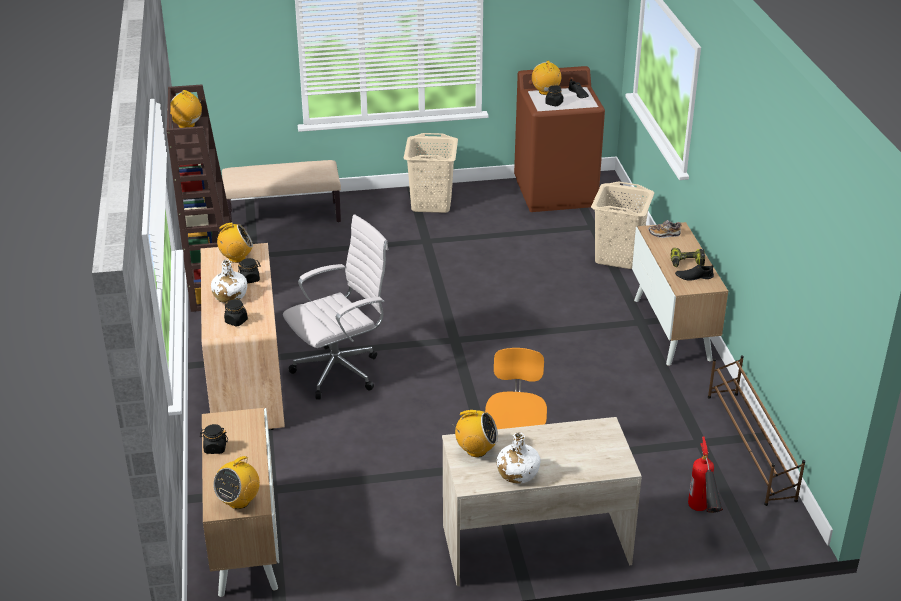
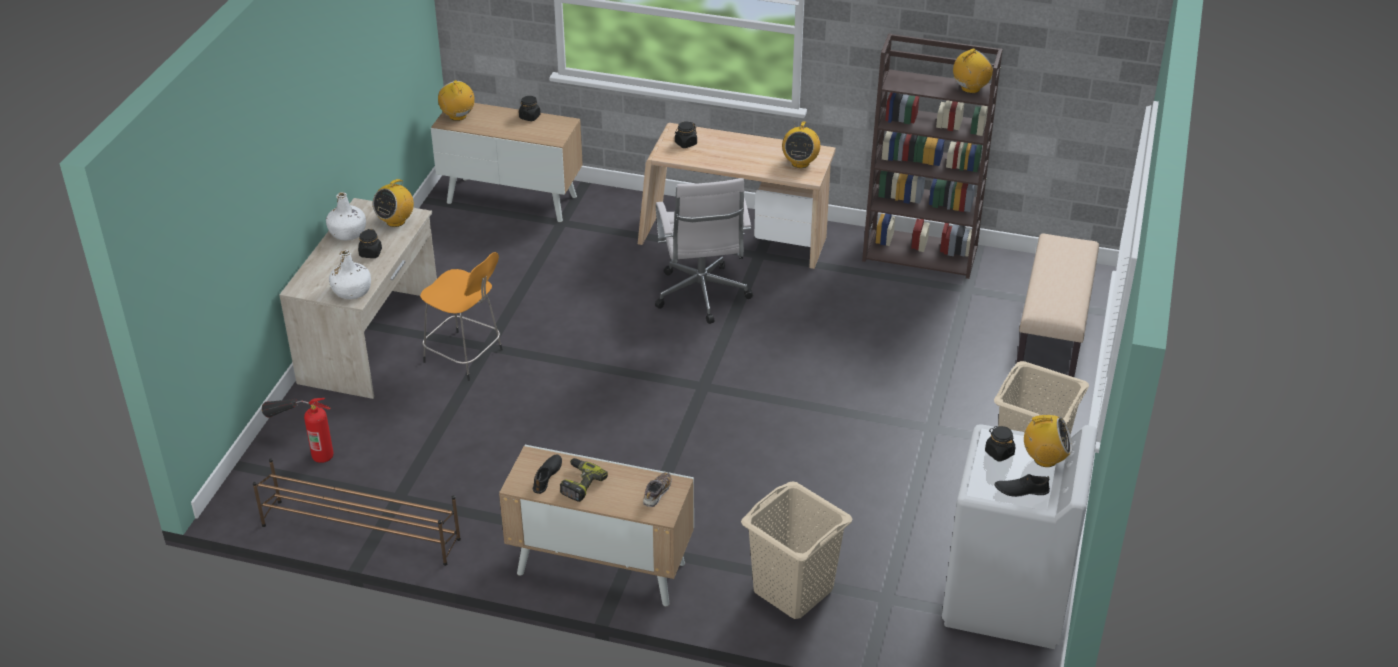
camera: 115 degrees right, 5 degrees up
(229, 296) = (730, 147): white bottle -> white bottle (352, 291)
(250, 279) = (754, 163): black jar -> black jar (370, 253)
(556, 192) = (1007, 598): brown washing machine -> white washing machine

